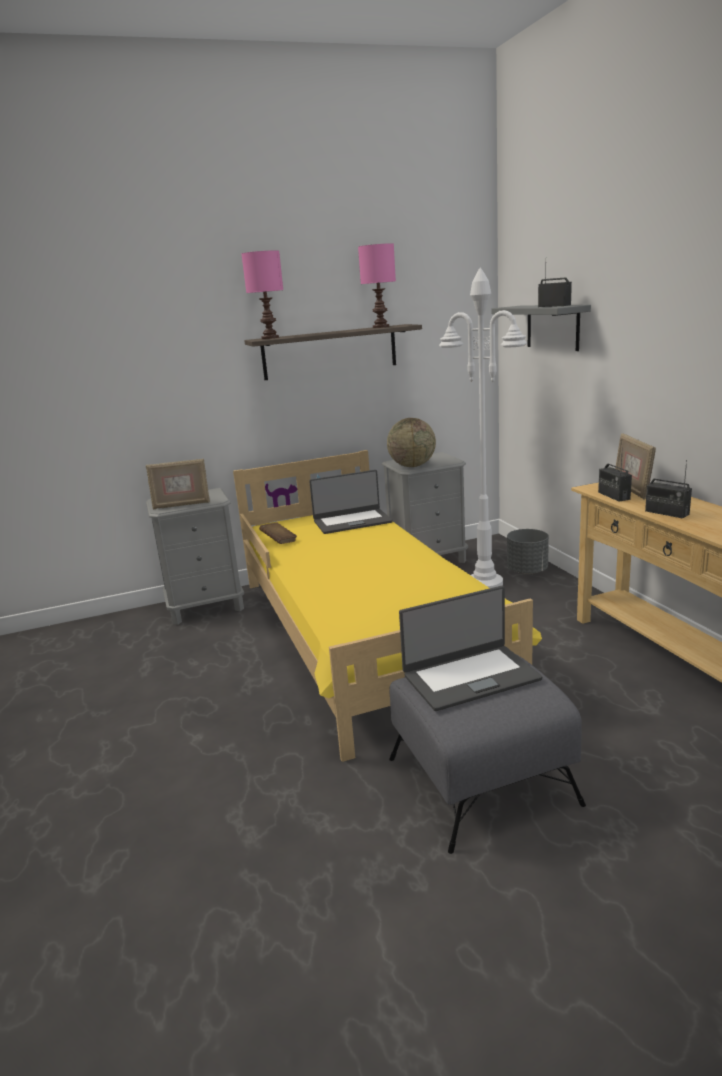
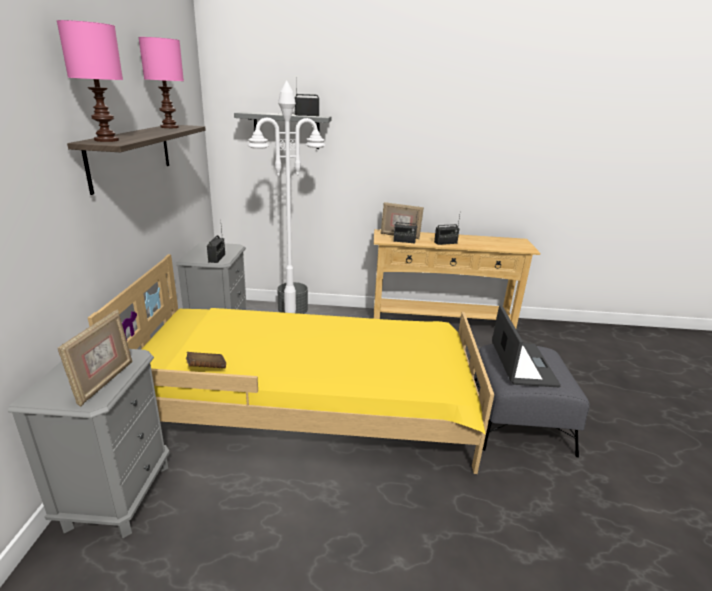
camera: 70 degrees left, 5 degrees up
(352, 521) = (217, 323): laptop -> none
(412, 466) = (217, 258): globe -> radio

